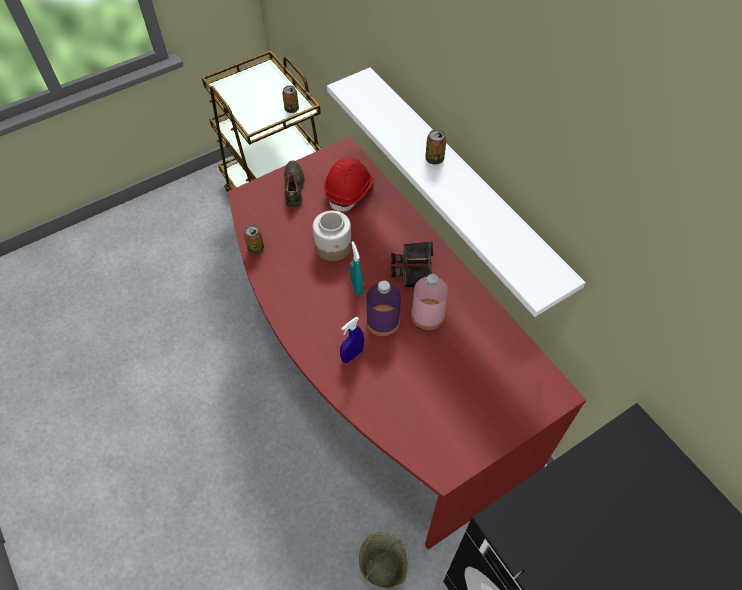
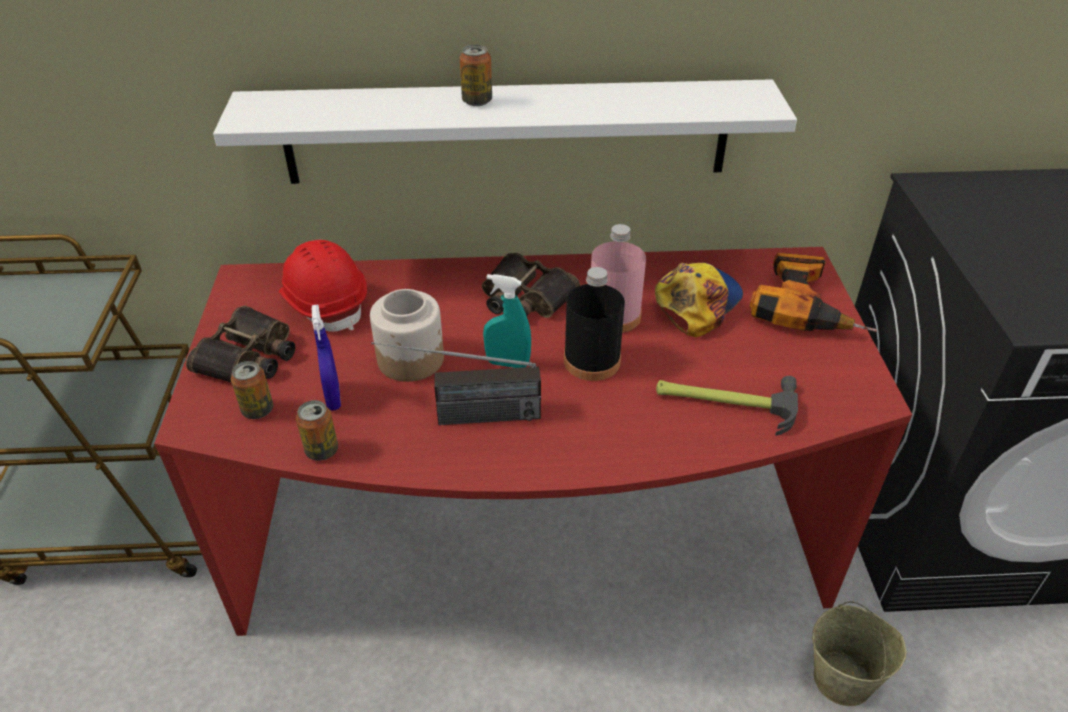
camera: 60 degrees left, 15 degrees down
(291, 109) = (90, 294): can -> can (257, 410)
(295, 188) = (249, 357): black shoe -> binoculars
(307, 287) = (461, 417): none -> radio
(352, 355) = (628, 415): blue spray bottle -> blue spray bottle (333, 398)
(383, 321) = (592, 361): purple bottle -> black bottle
(391, 395) = (724, 402): none -> hammer
(469, 350) = (696, 302): none -> cap
(509, 409) = (805, 306): none -> power drill

